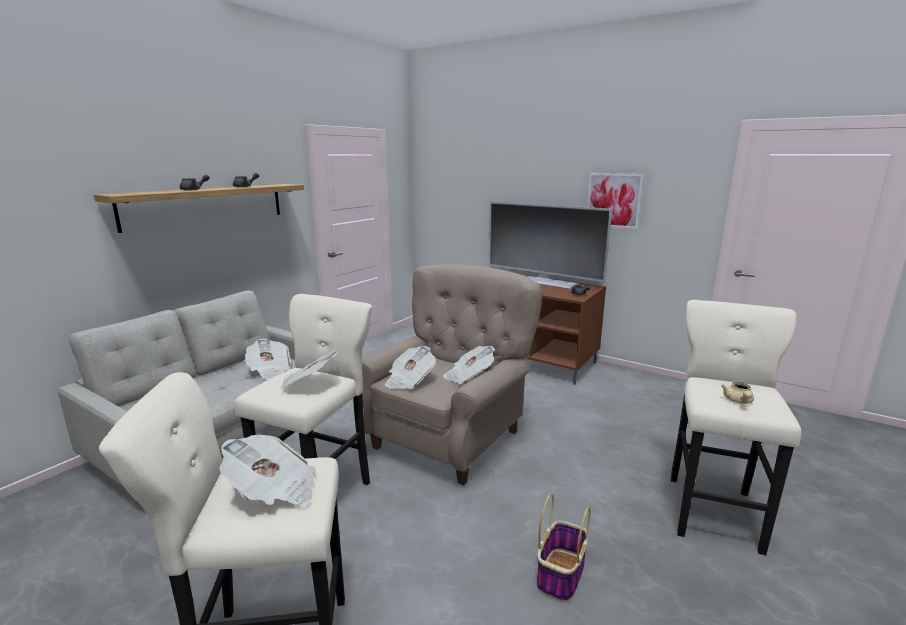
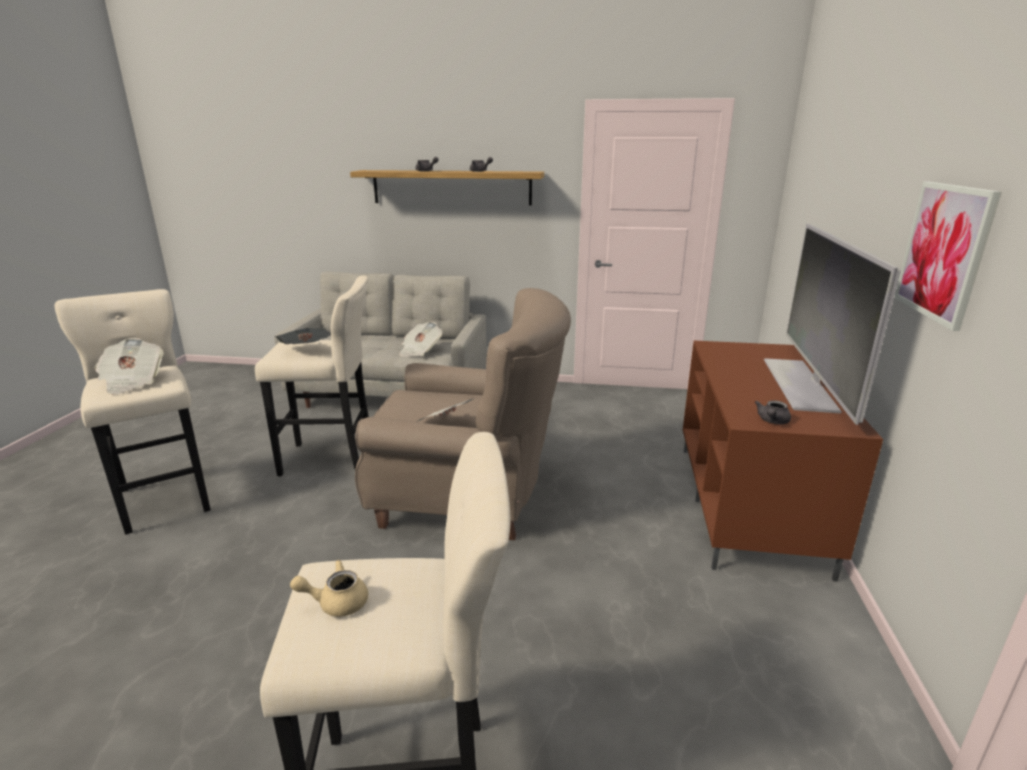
camera: 65 degrees right, 5 degrees up
(409, 381) = (414, 401): newspaper -> none
(560, 574) = (247, 627): basket -> none

